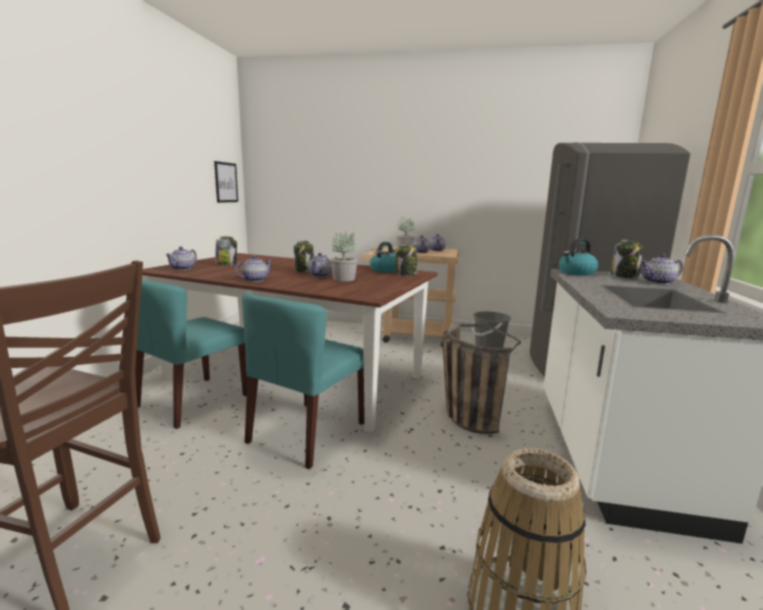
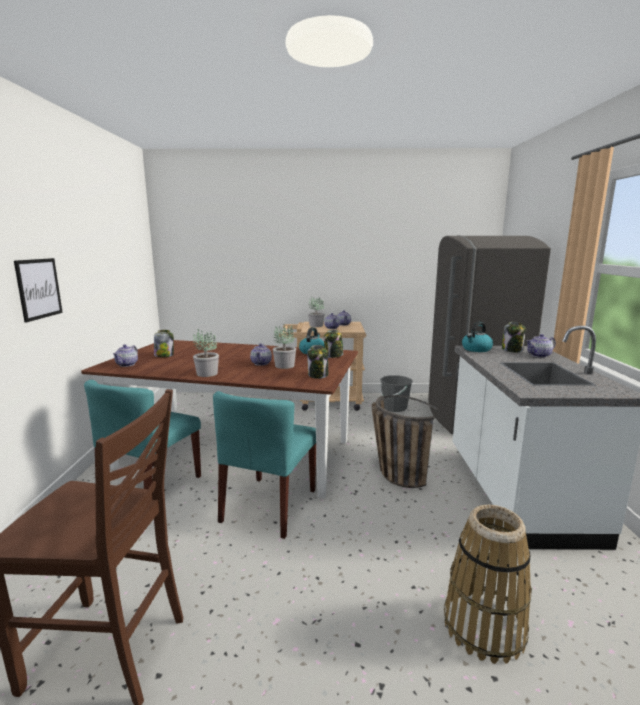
camera: 10 degrees left, 0 degrees up
(226, 182) = (141, 270): picture -> picture (39, 288)
(254, 280) = (206, 373): teapot -> potted plant
(305, 270) = (243, 358): jar -> jar (318, 375)

